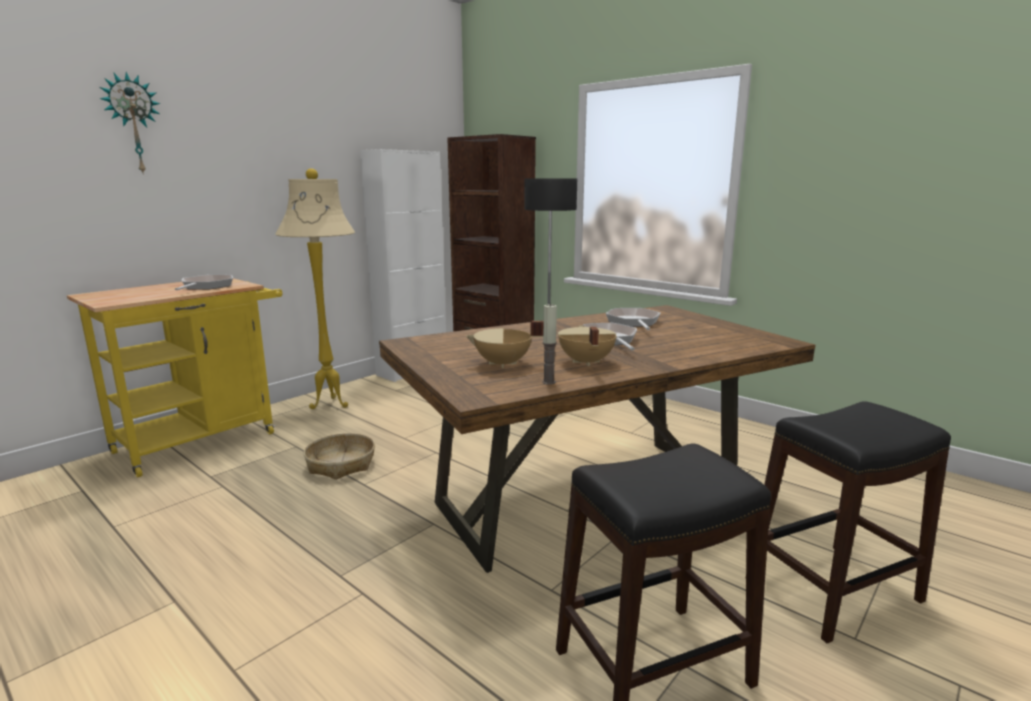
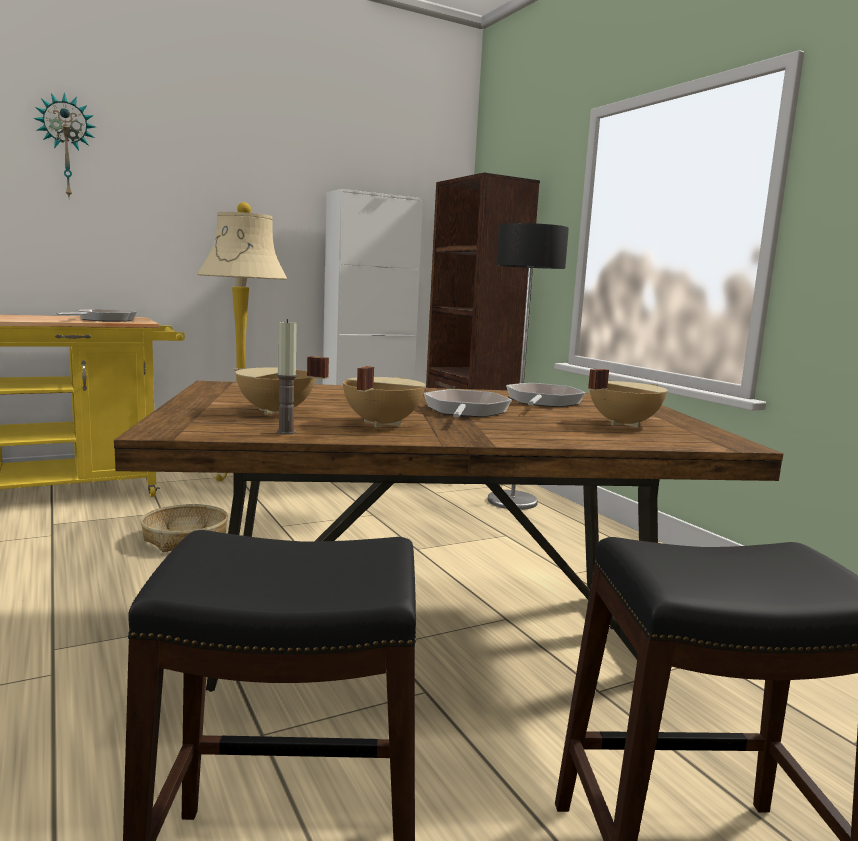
camera: 20 degrees right, 5 degrees down
(707, 335) = (622, 424): none -> beige cooking pot

